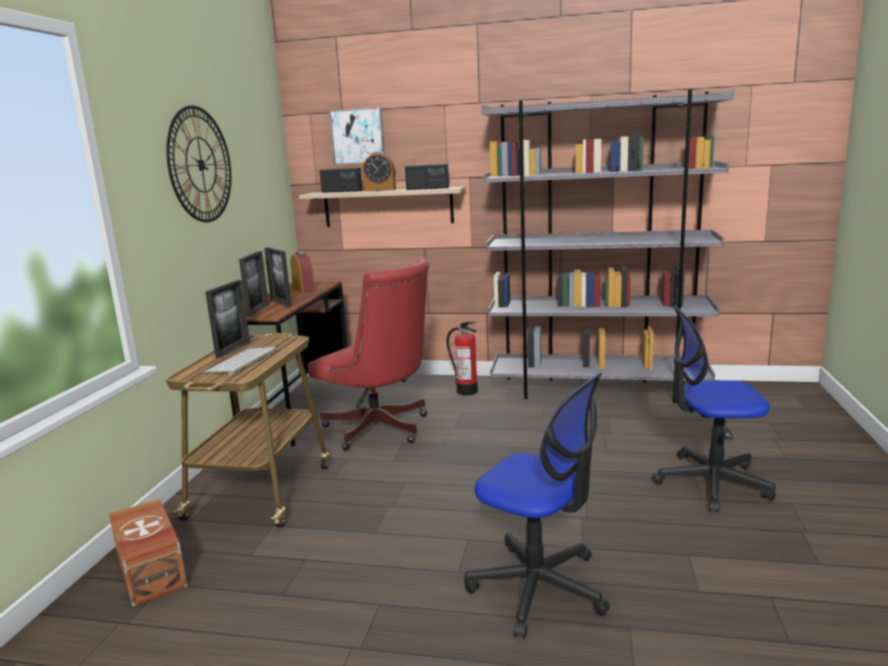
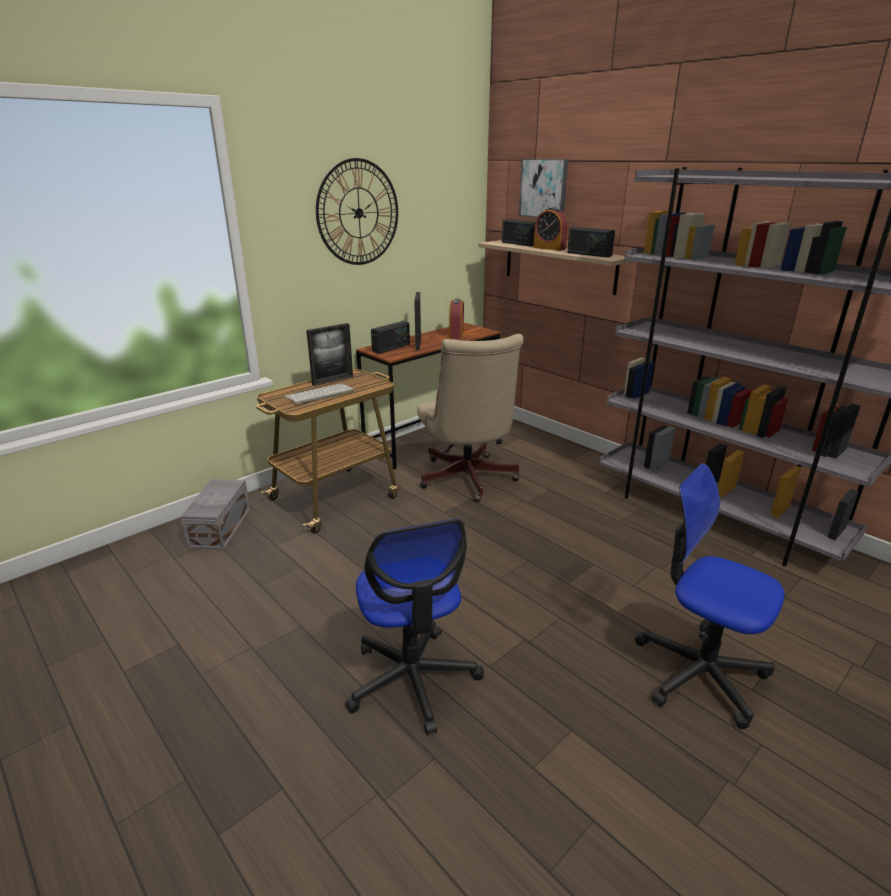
camera: 35 degrees right, 10 degrees up
(149, 571) = (219, 528): brown storage box -> grey storage box
(258, 310) = (391, 348): picture frame -> radio
(380, 430) = (467, 480): red office chair -> beige office chair
(467, 391) = (581, 469): fire extinguisher -> none

